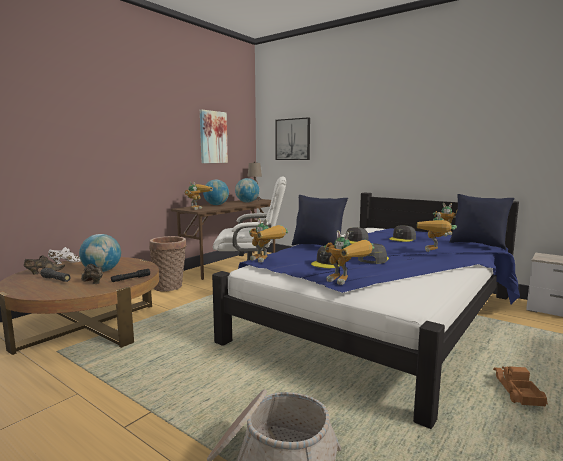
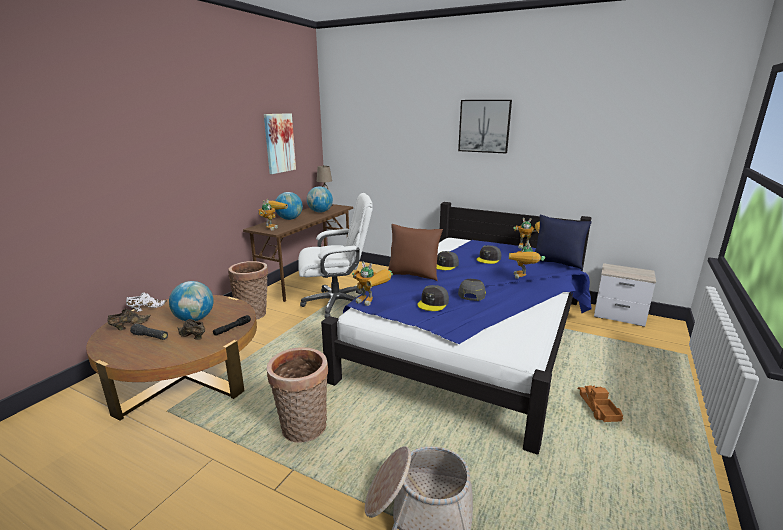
camera: 10 degrees left, 10 degrees up
(176, 378) = (303, 429): none -> basket
(293, 139) = (365, 141): picture -> picture (484, 126)
(318, 246) = (413, 275): blue pillow -> brown pillow
(347, 282) = (459, 330): toy robot -> none

